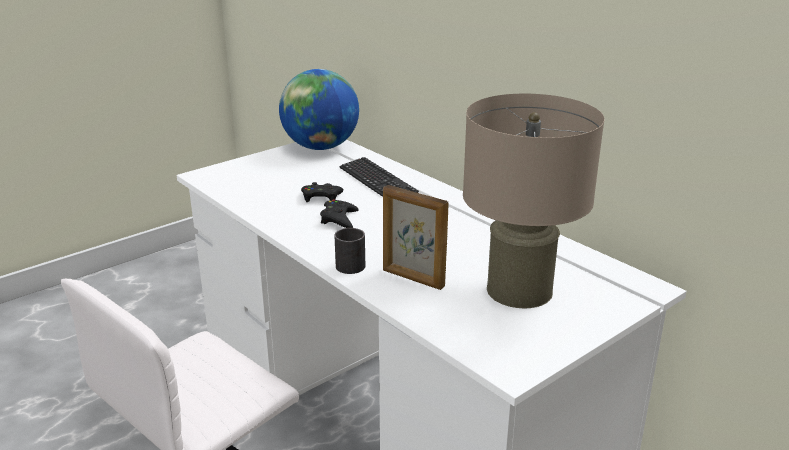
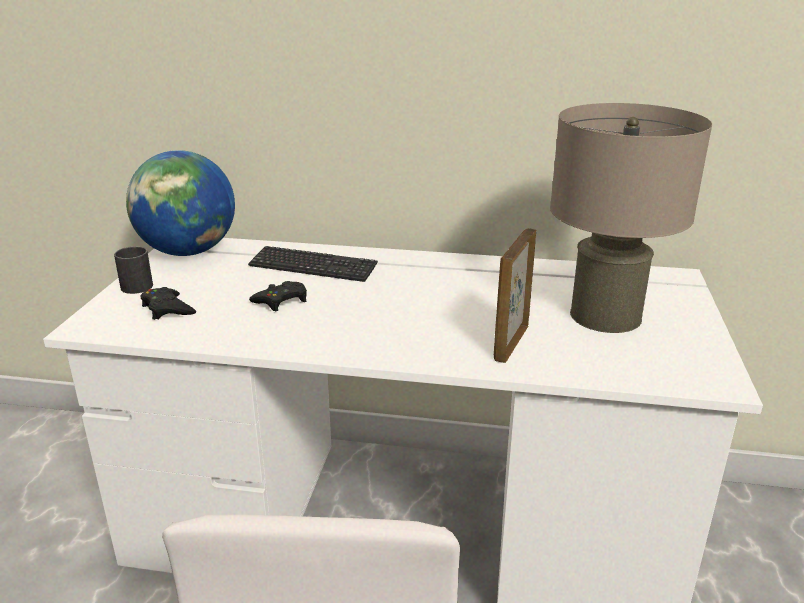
camera: 40 degrees left, 0 degrees up
(339, 219) = (340, 315): black game controller -> black game controller (167, 309)
(352, 263) = (431, 352): black mug -> black mug (135, 284)
(412, 279) = (510, 343): picture frame -> picture frame turned 120 degrees clockwise

